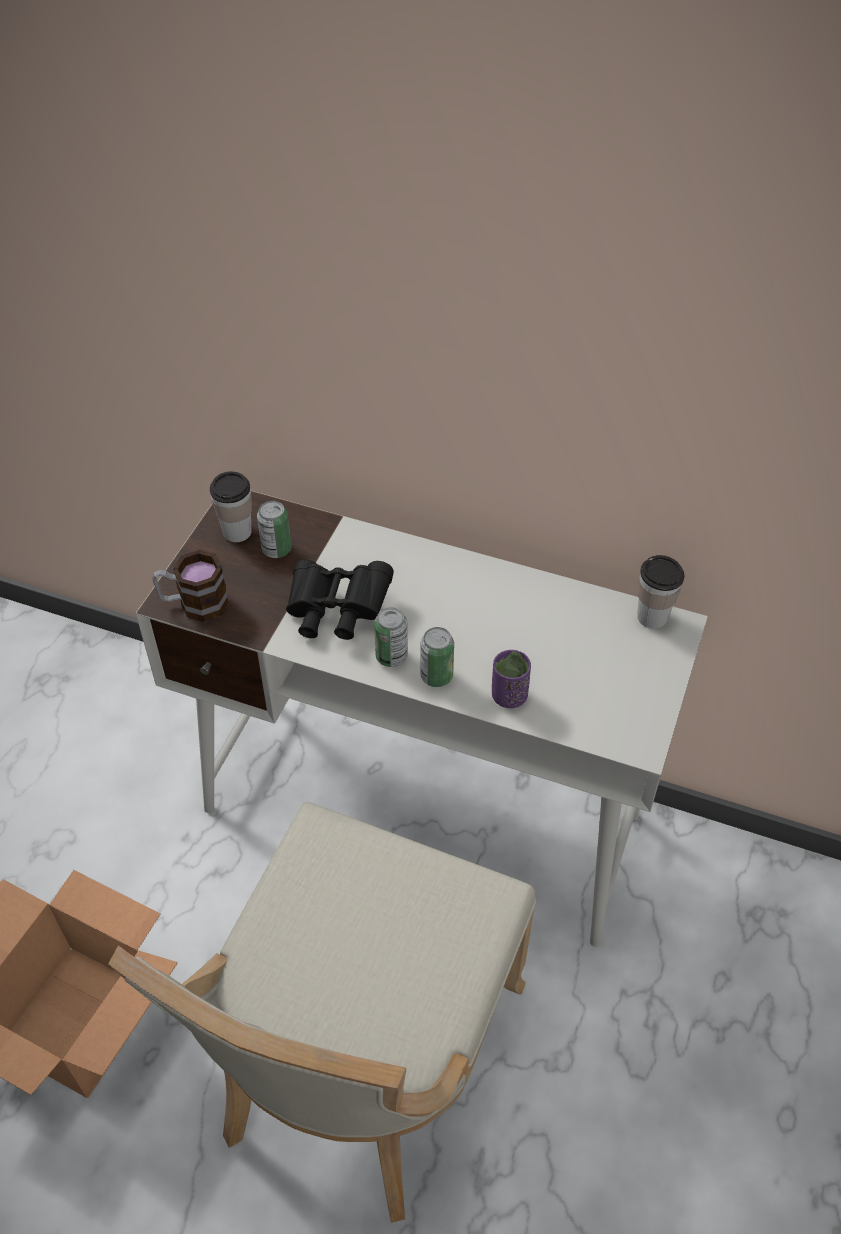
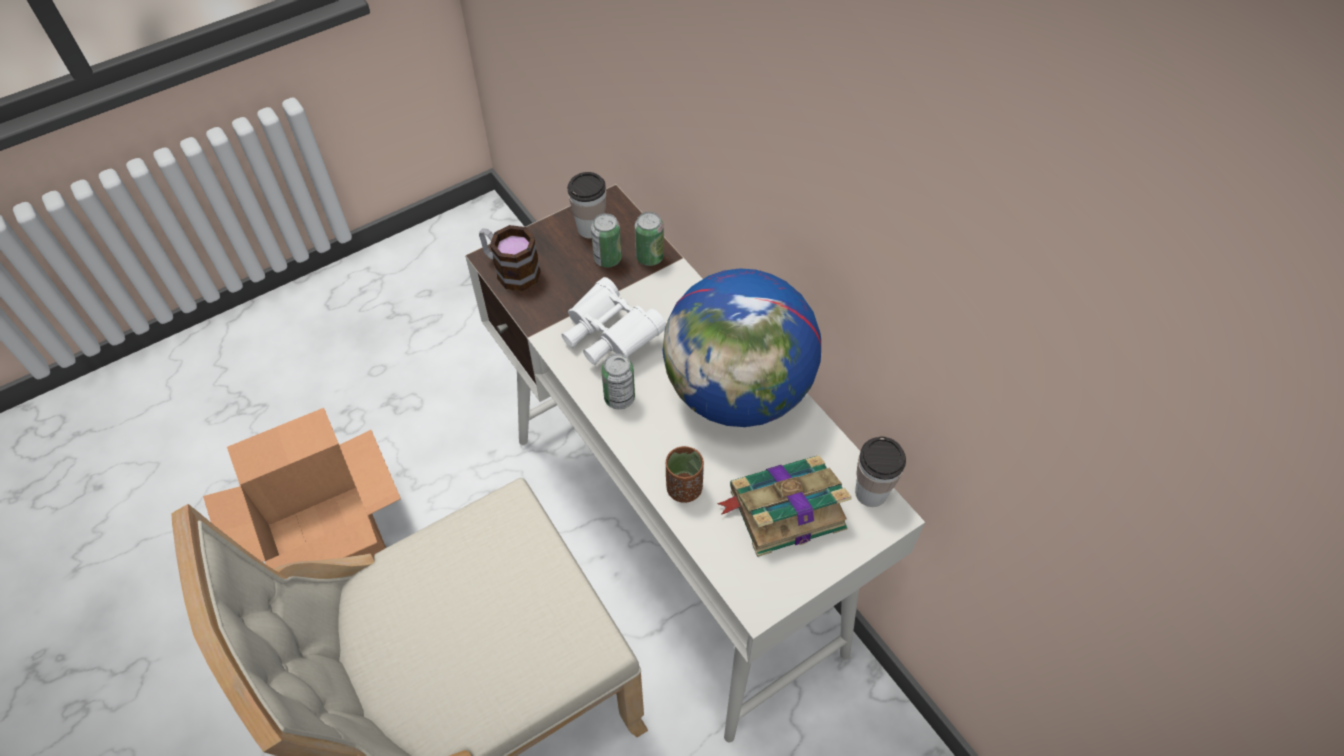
camera: 35 degrees right, 5 degrees up
(336, 611) = (609, 336): black binoculars -> white binoculars
(436, 676) = (640, 436): can -> can (649, 257)
(486, 598) = (738, 392): none -> globe
(509, 696) = (684, 488): purple cup -> brown cup
(600, 666) = (784, 509): none -> book

